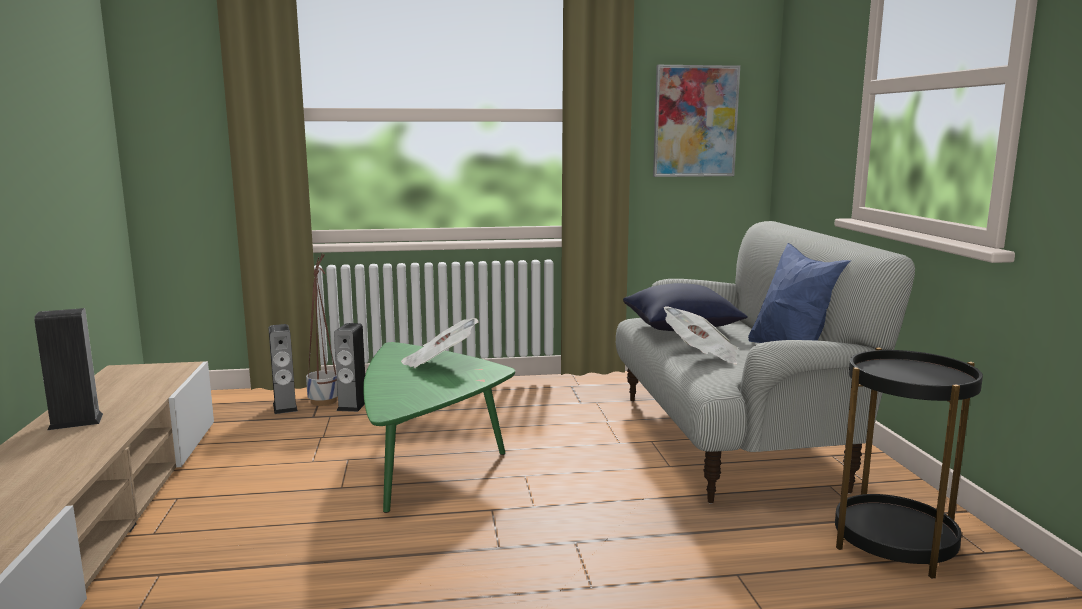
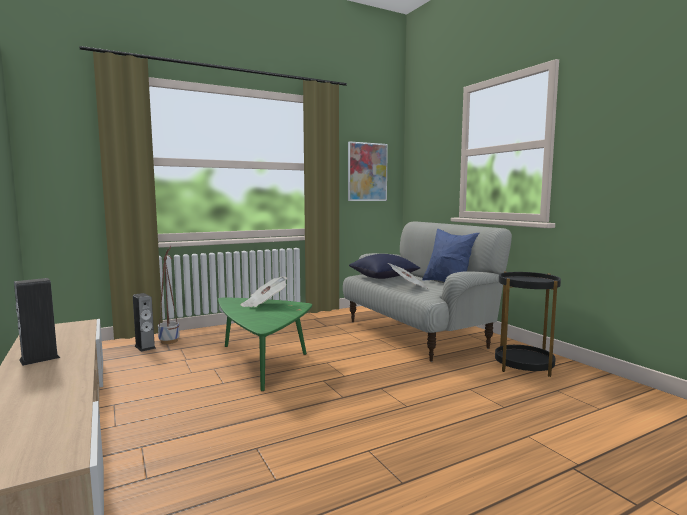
camera: 20 degrees left, 5 degrees down
(352, 405) = (190, 341): speaker -> none

